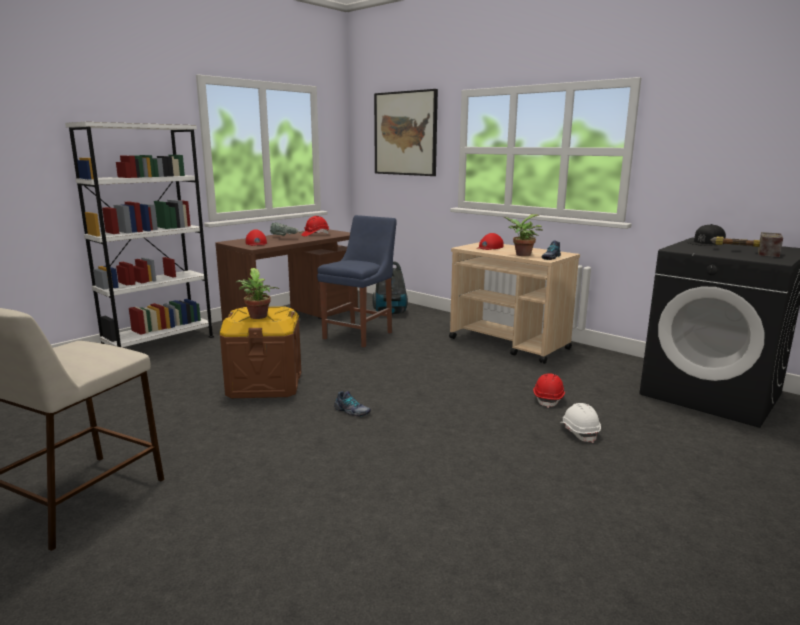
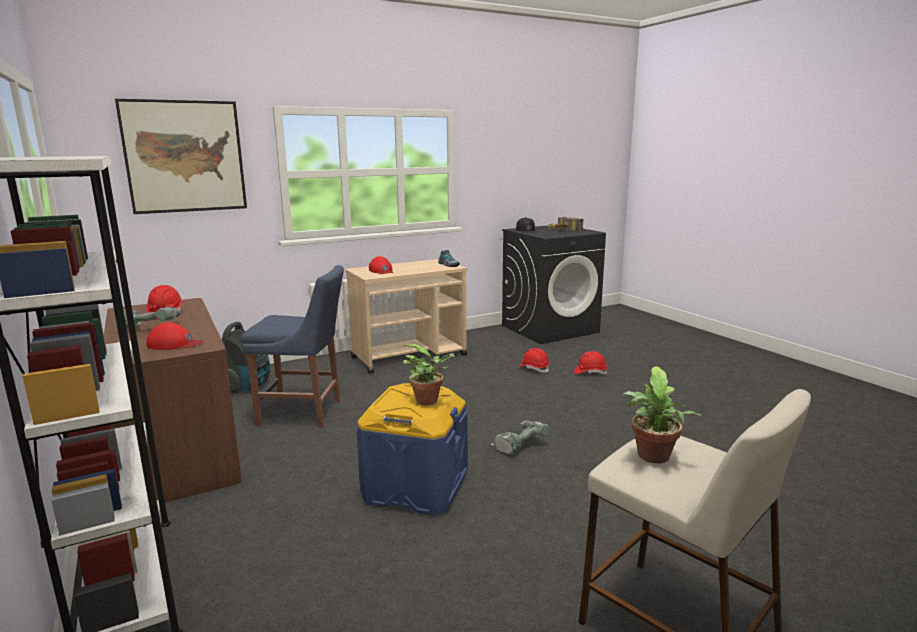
camera: 70 degrees left, 0 degrees up
(265, 384) = (415, 487): brown storage box -> blue storage box
(352, 411) = (518, 444): shoe -> power drill
(360, 334) = (304, 413): blue chair -> blue chair turned 135 degrees clockwise
(521, 255) = (428, 269): potted plant -> potted plant (653, 458)
(579, 432) = (590, 372): white hard hat -> red hard hat

